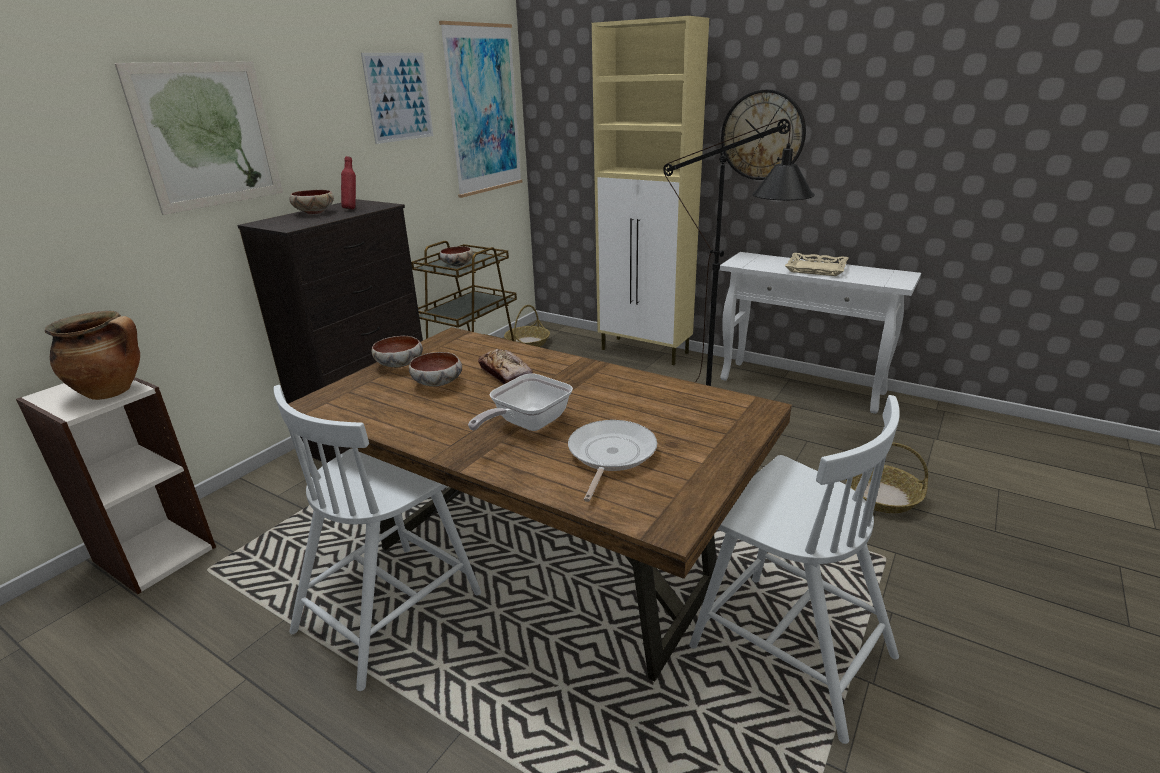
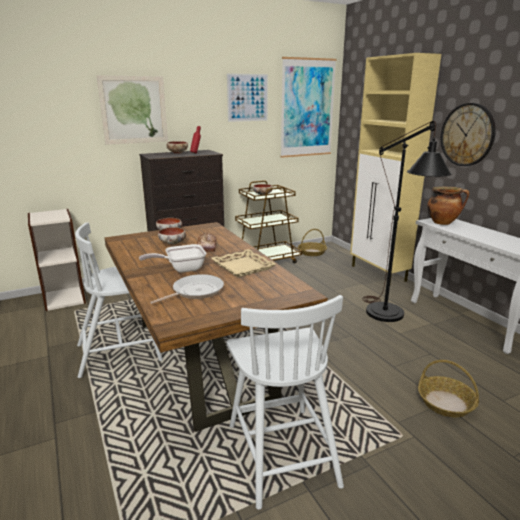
camera: 30 degrees right, 5 degrees down
(113, 391) = (56, 217): cooking pot -> cooking pot (443, 222)
(815, 269) = (482, 234): beige tray -> beige tray (242, 267)

